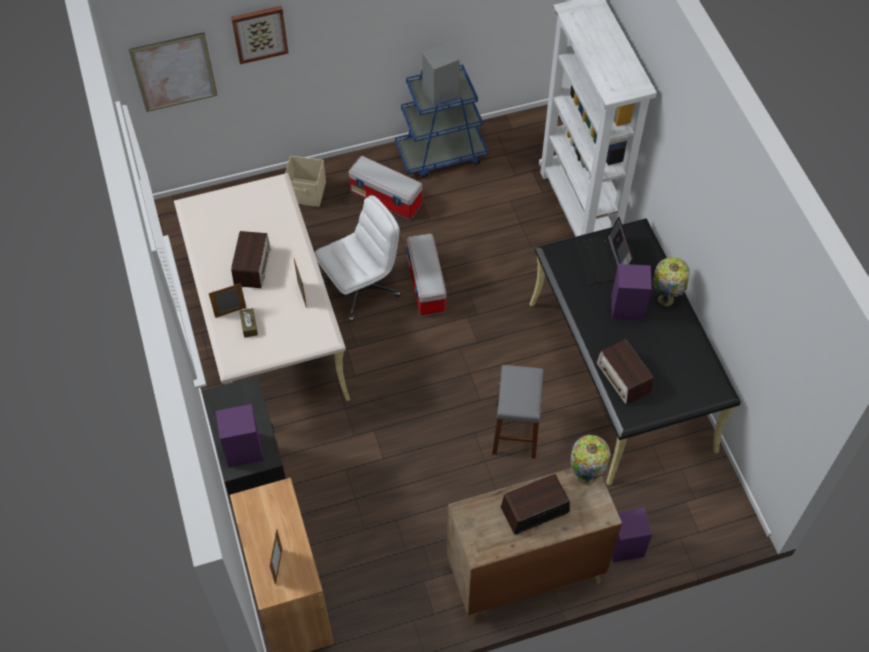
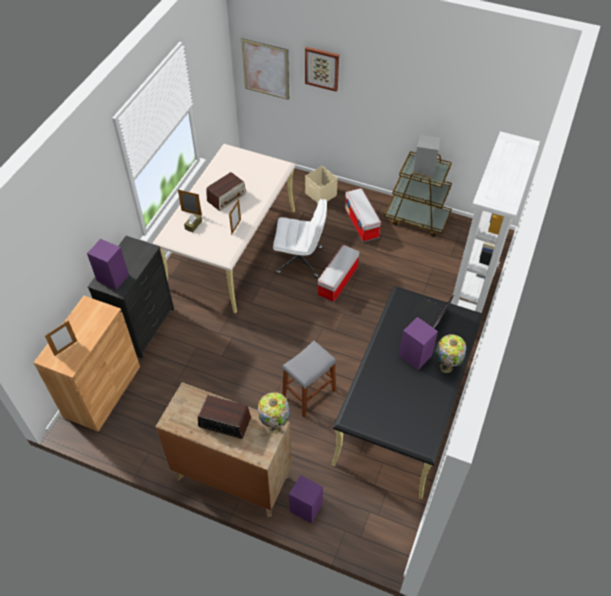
camera: 40 degrees right, 5 degrees down
(441, 154) = (417, 219): blue cart -> brown cart
(623, 378) = (370, 394): radio -> none

